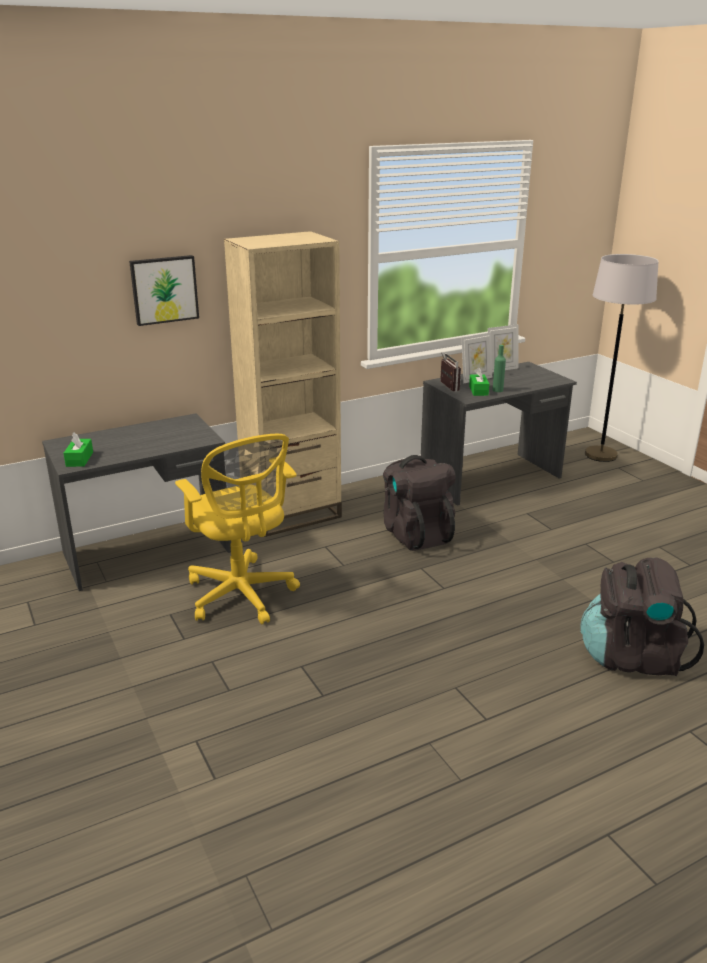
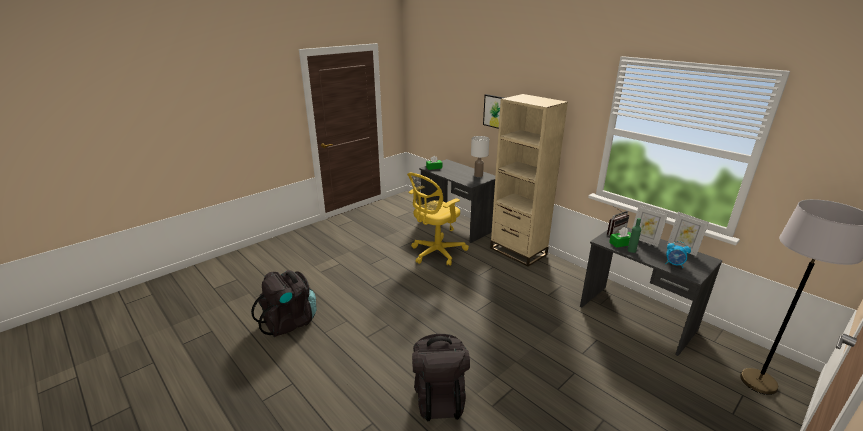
camera: 75 degrees right, 0 degrees up
(172, 427) = (478, 175): none -> white table lamp
(416, 534) = (529, 294): black backpack -> black backpack (290, 322)
(534, 381) = (674, 264): none -> alarm clock

